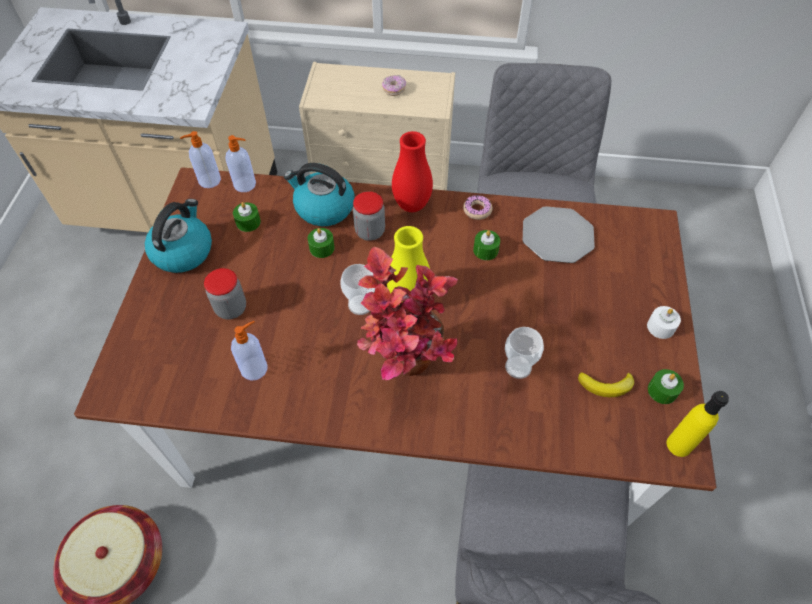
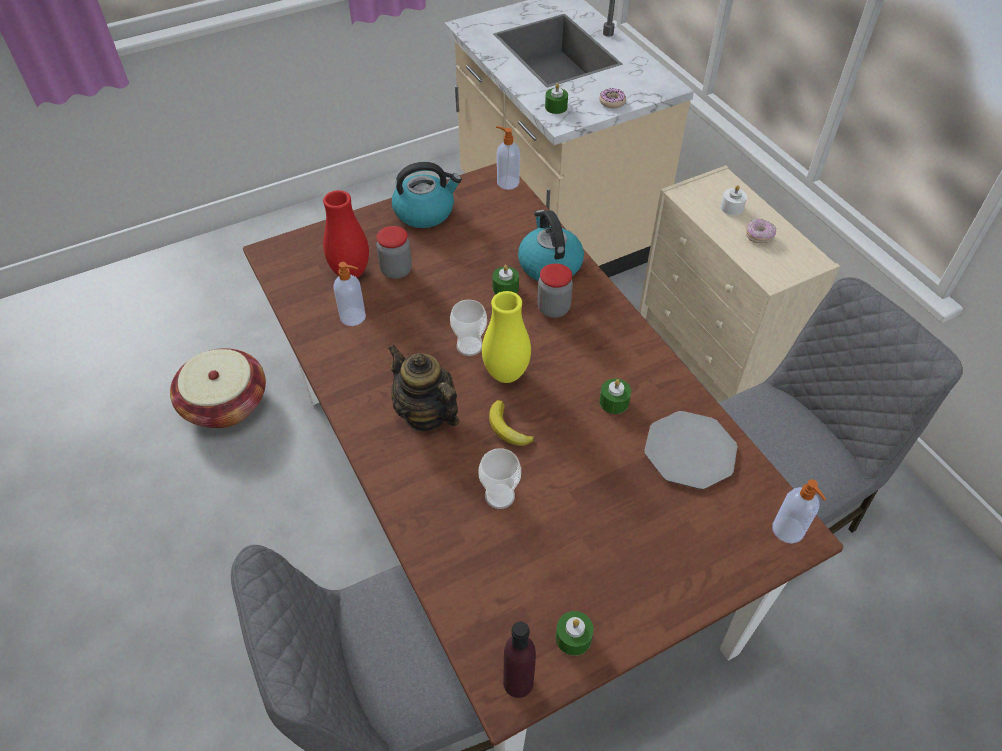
camera: 55 degrees right, 5 degrees down
(245, 184) = (525, 205): soap dispenser -> soap dispenser (788, 531)
(248, 222) = (488, 229): green candle -> green candle (556, 107)
(404, 372) = (425, 414): potted plant -> teapot
(412, 205) = (613, 320): red vase -> red vase (350, 273)
(477, 210) = (657, 370): donut -> donut (612, 102)
(606, 385) = (538, 582): banana -> banana (507, 428)
(660, 327) = (656, 601): white candle -> white candle (732, 207)
(679, 445) = (518, 682): yellow bottle -> purple bottle

